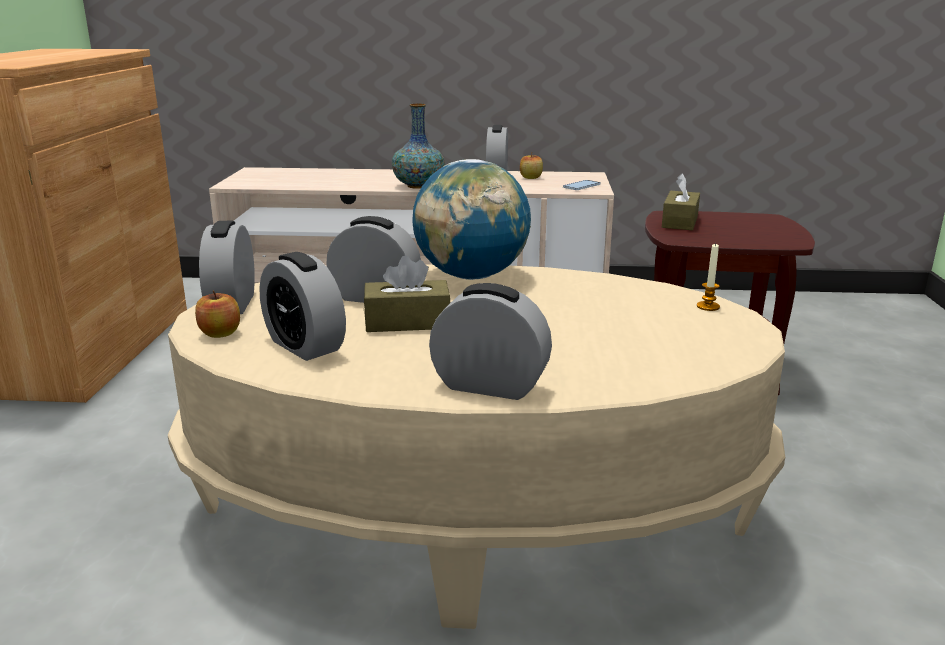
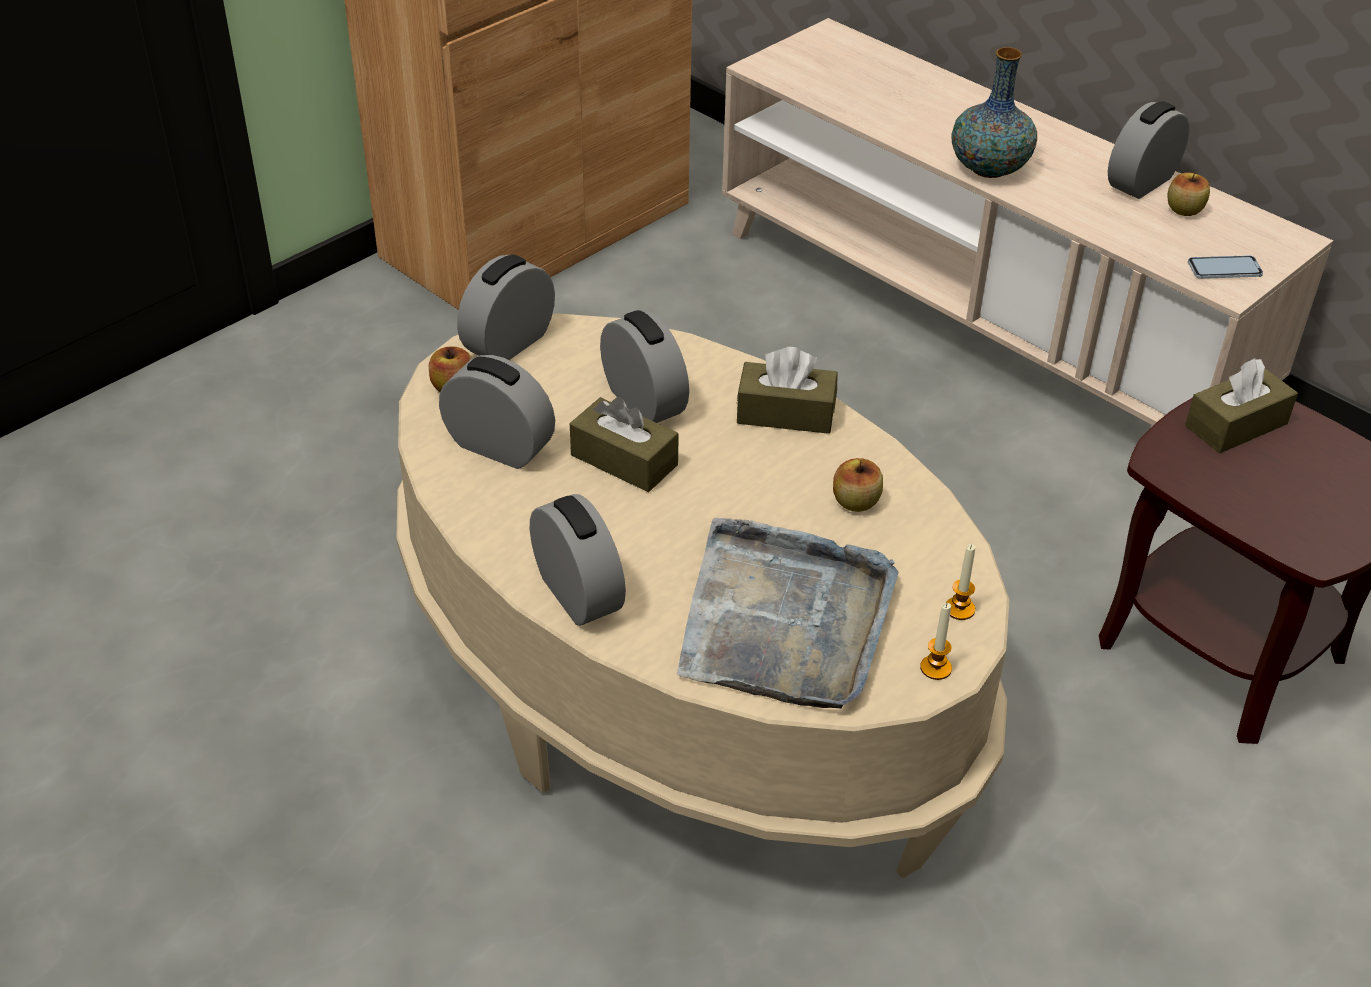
camera: 40 degrees right, 20 degrees up
(304, 346) = (499, 446): alarm clock -> alarm clock turned 120 degrees clockwise
(471, 276) = (785, 413): globe -> brown tissue box
(575, 292) = (855, 502): none -> apple
(636, 345) = (785, 621): none -> grey tray
(746, 330) = (935, 668): none -> candle

